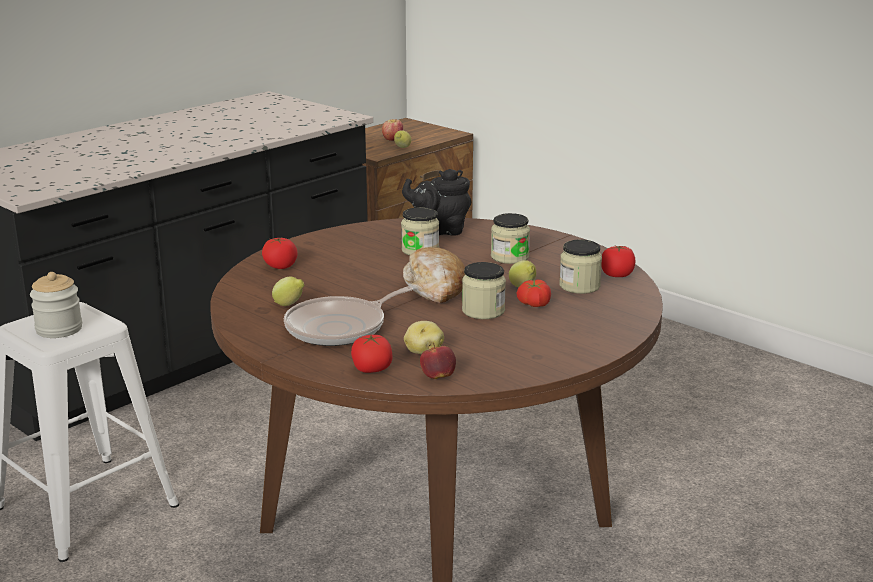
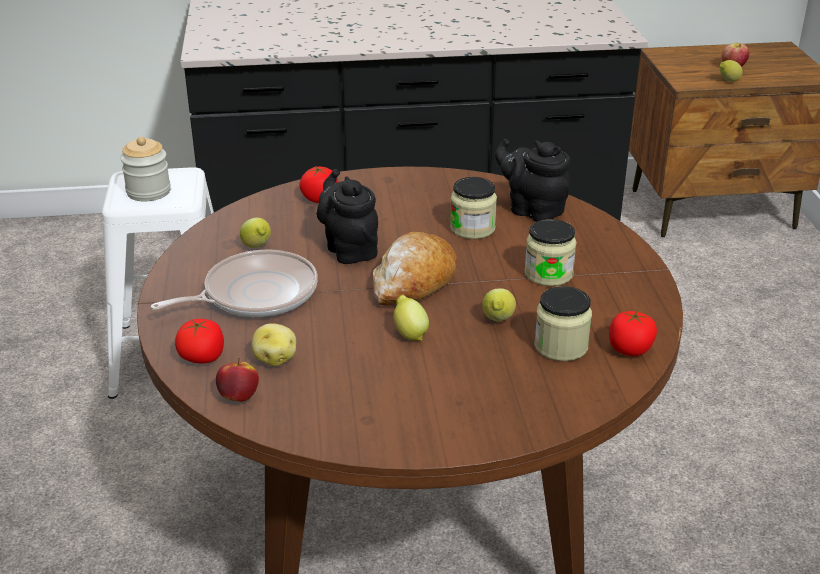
camera: 40 degrees right, 10 degrees up
(340, 328) = (255, 294): frying pan -> frying pan turned 150 degrees clockwise
(358, 285) = (349, 249): none -> black teapot
(483, 311) = (409, 334): jar -> lemon
(533, 304) = (472, 348): tomato -> none

